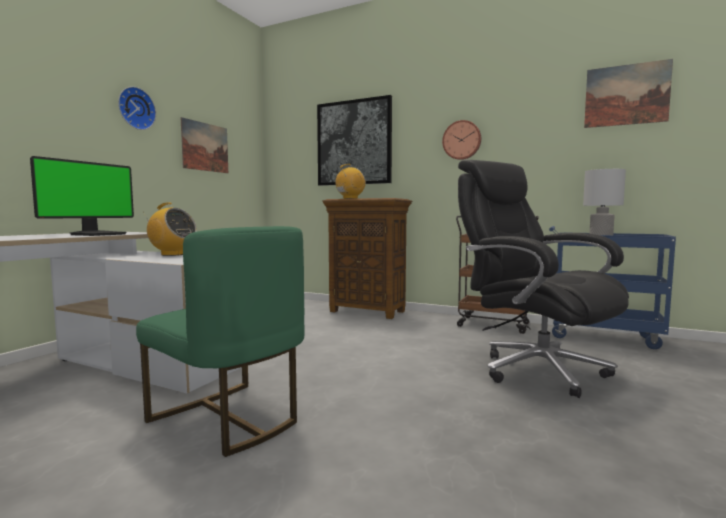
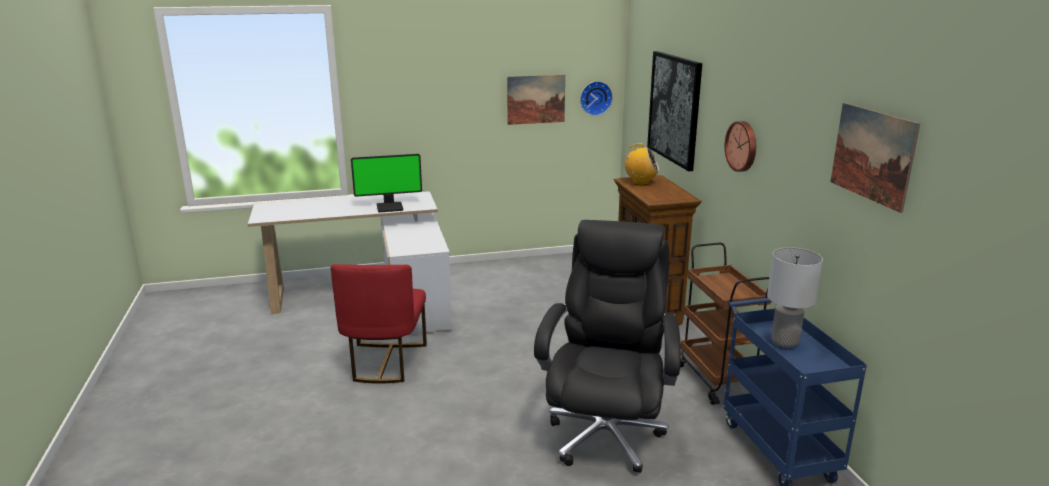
camera: 50 degrees right, 15 degrees up
(135, 108) = (460, 80): wall clock -> wall clock (595, 98)
(172, 254) = (426, 231): radio -> none
(228, 419) = (385, 362): green chair -> red chair

